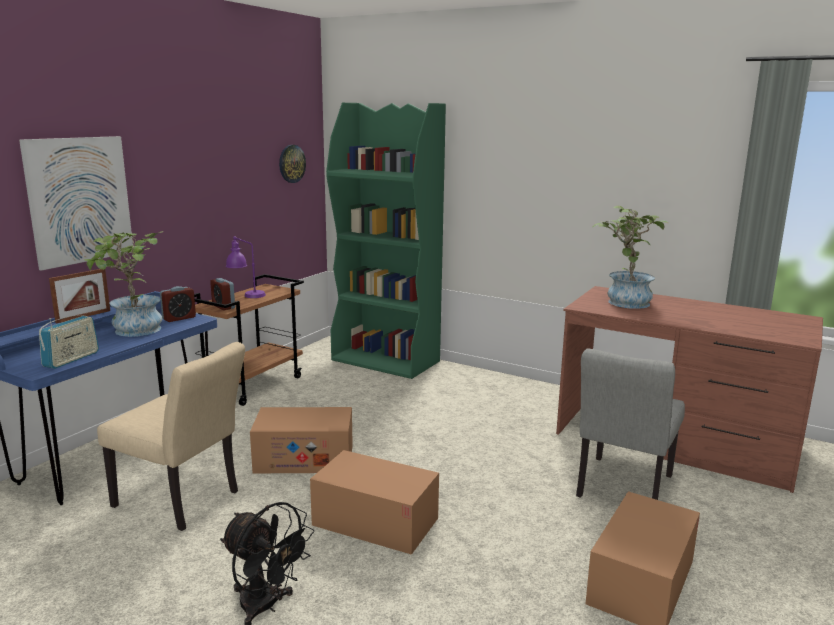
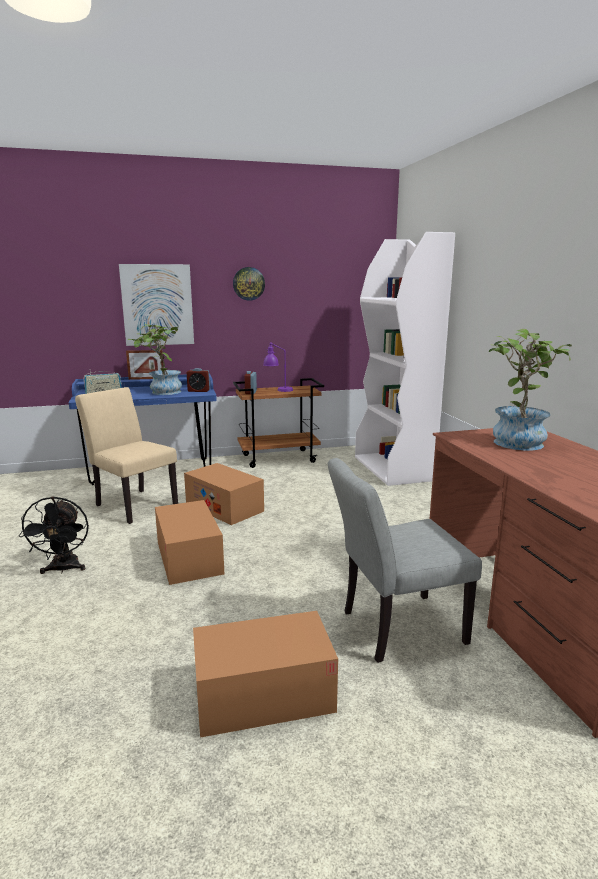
camera: 45 degrees right, 0 degrees up
(183, 501) = (133, 504): beige chair -> beige chair turned 150 degrees clockwise
(291, 163) = (352, 293): wall clock -> wall clock (248, 283)
(386, 361) = (393, 469): green bookcase -> white bookcase

